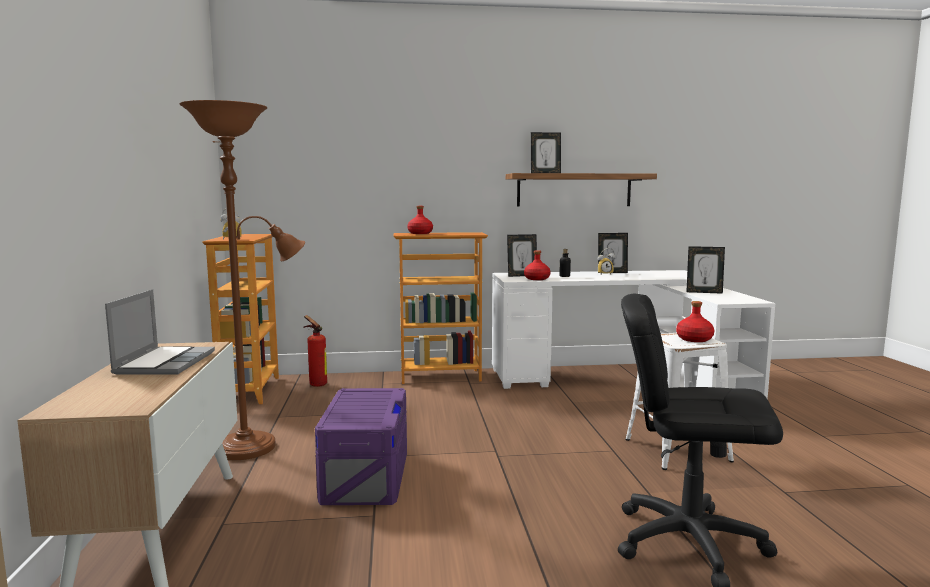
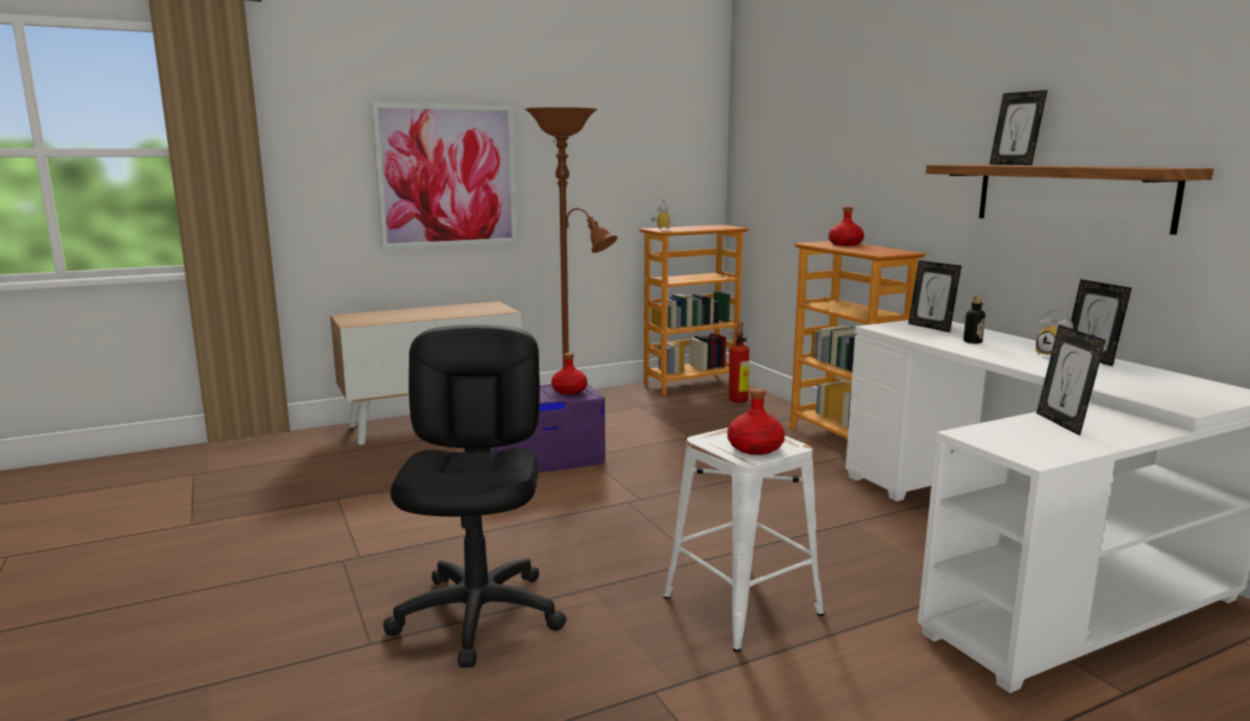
camera: 70 degrees right, 5 degrees up
(92, 180) = (447, 176): none -> picture
(165, 362) = (450, 312): laptop -> none
(536, 279) = (914, 334): red bottle -> red bottle (569, 391)

